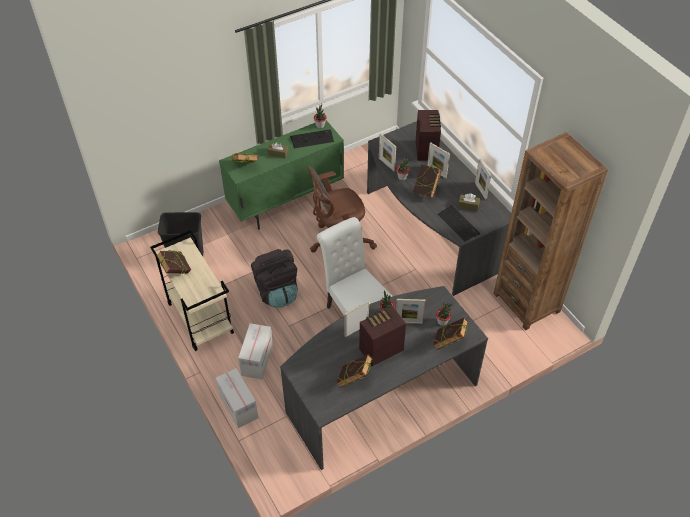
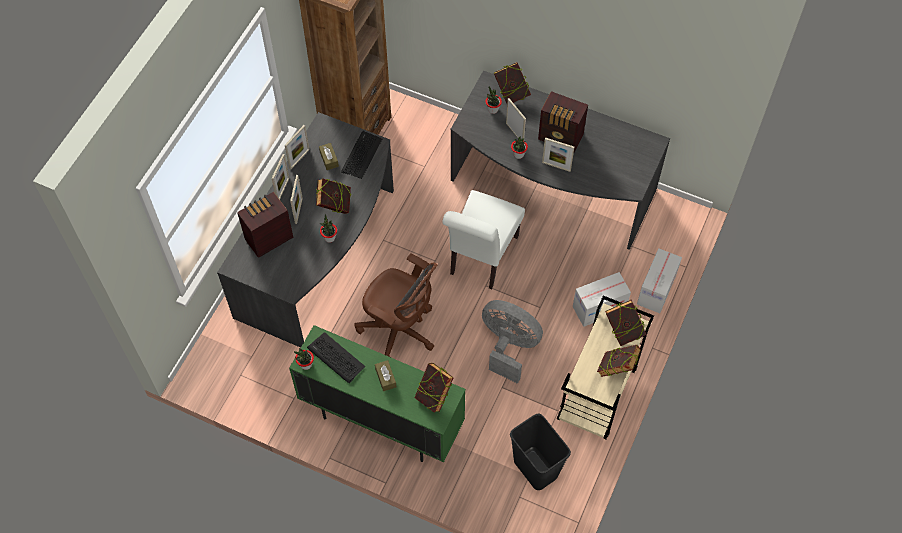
camera: 125 degrees left, 10 degrees up
(277, 291) = (509, 346): black backpack -> grey fan
(354, 380) = (606, 139): book -> book (623, 331)
(386, 164) = (320, 263): picture frame -> picture frame (283, 189)

